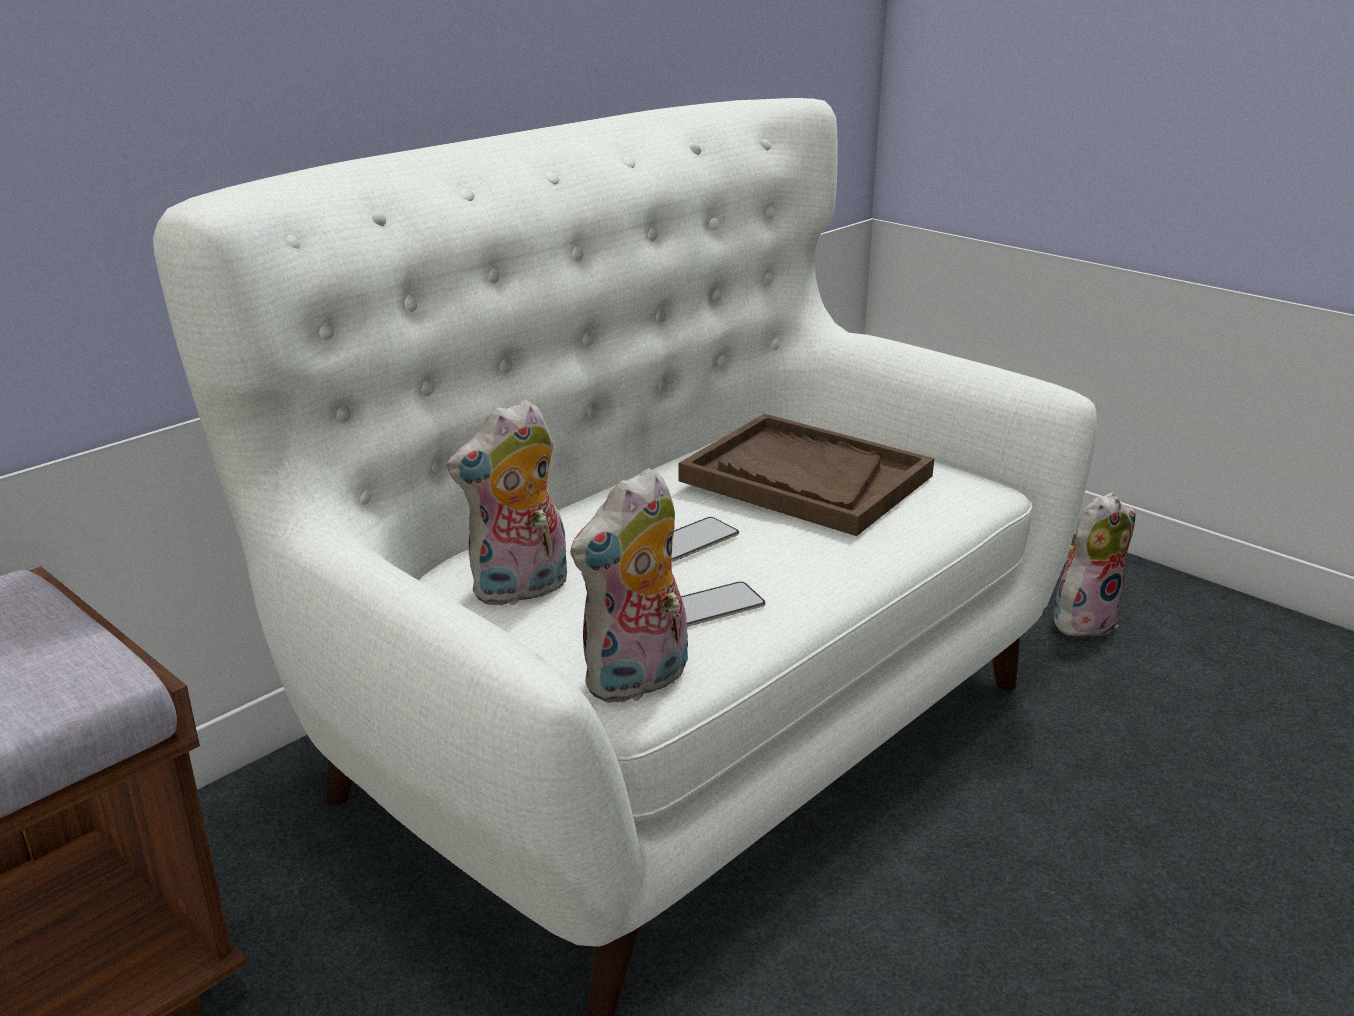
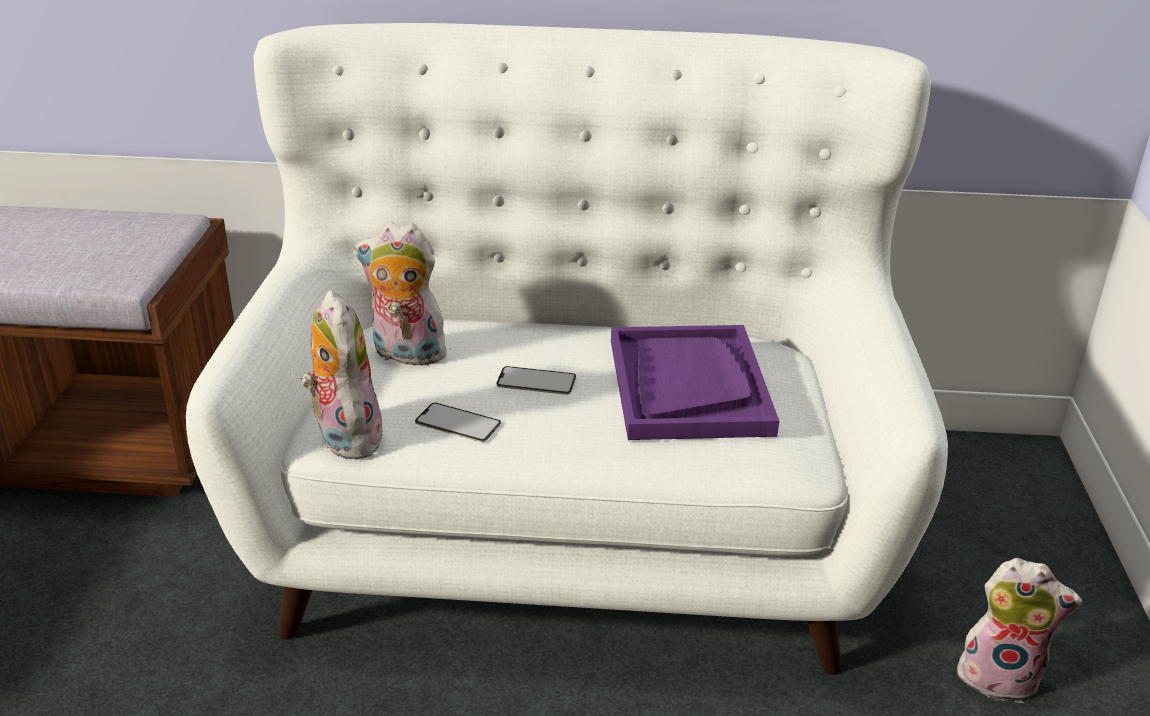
camera: 50 degrees right, 5 degrees up
(638, 682) = (344, 436): plush toy -> plush toy turned 60 degrees clockwise
(805, 479) = (688, 386): brown tray -> purple tray

